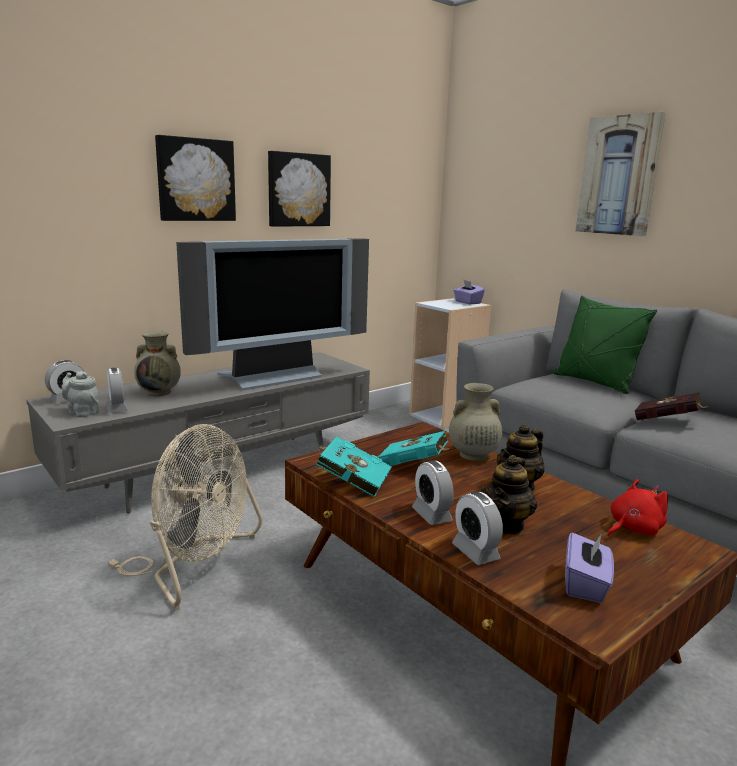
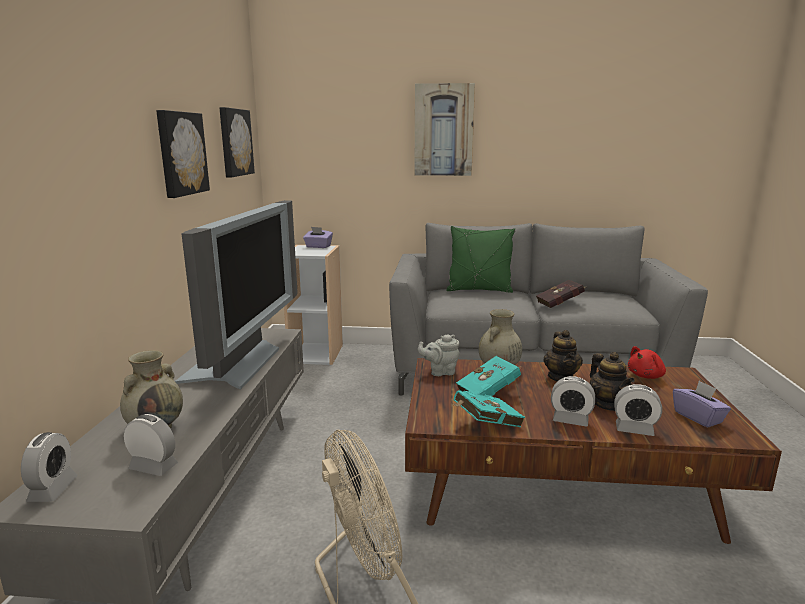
camera: 45 degrees left, 0 degrees up
(82, 412) = (118, 492): grey teapot -> grey teapot (440, 372)
(195, 180) = (104, 150): picture -> picture (234, 142)
(633, 529) = (646, 376): red plush toy -> red plush toy turned 135 degrees counterclockwise

